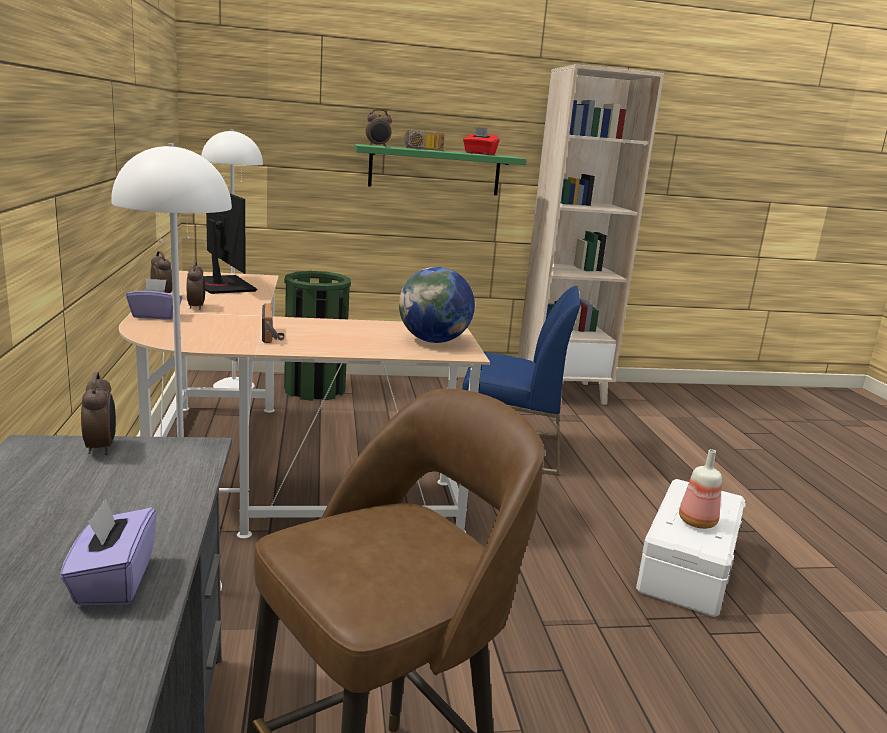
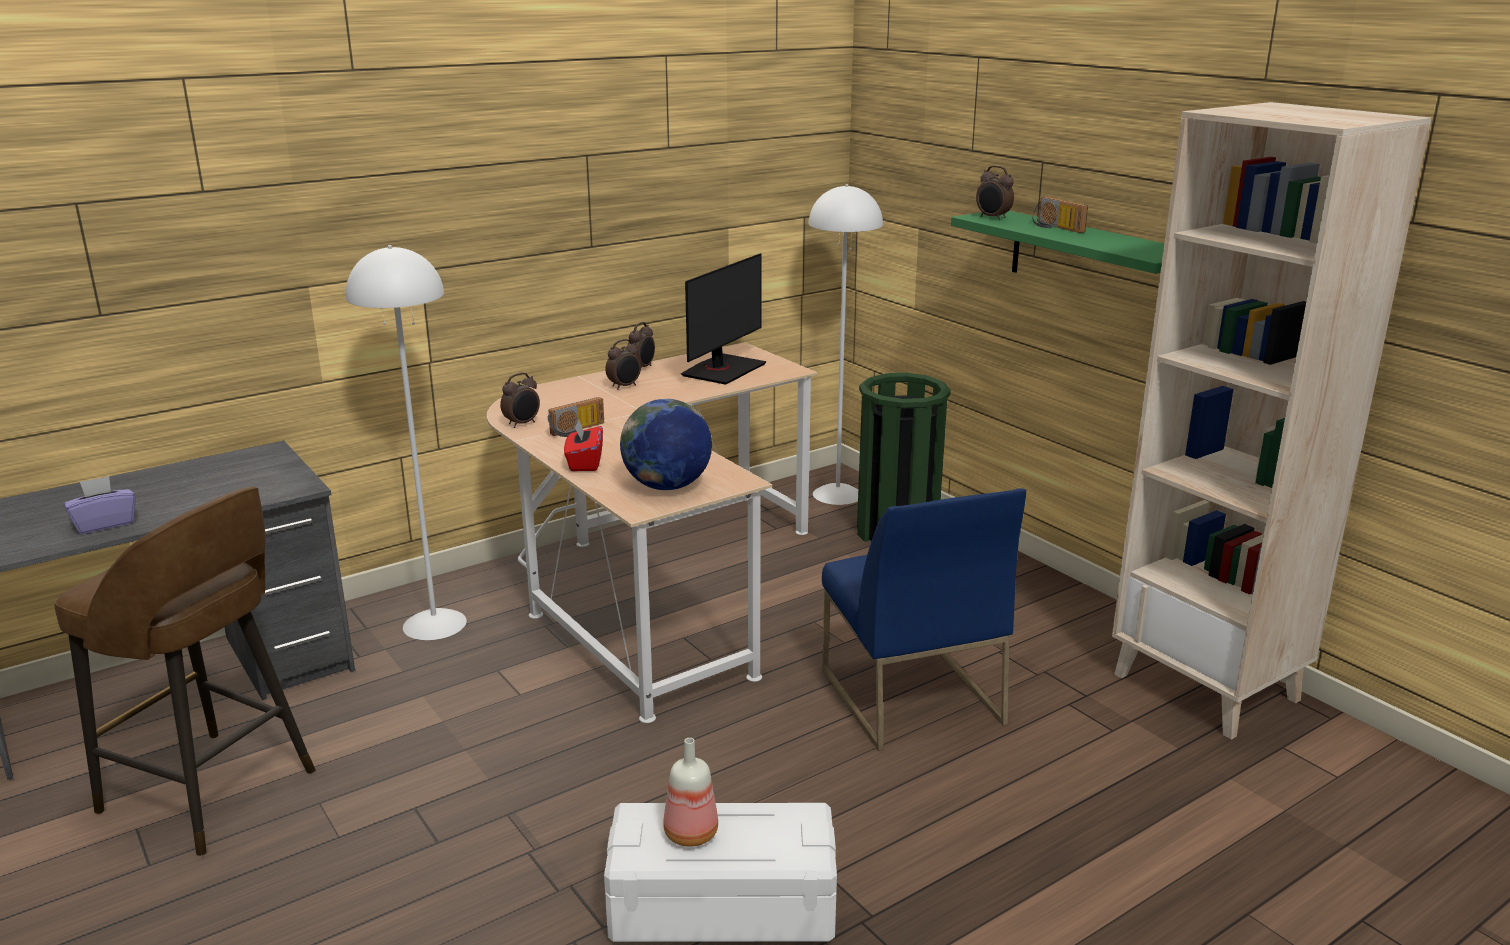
camera: 65 degrees right, 5 degrees up
(101, 448) = (280, 465): alarm clock -> alarm clock (522, 424)
(155, 316) = (573, 385): purple tissue box -> none
(479, 154) = (1124, 244): red tissue box -> red tissue box (584, 463)

